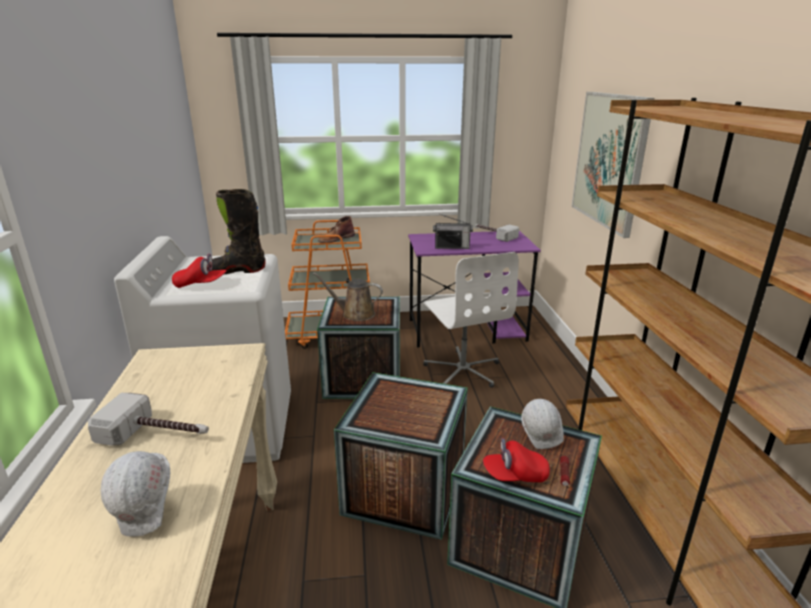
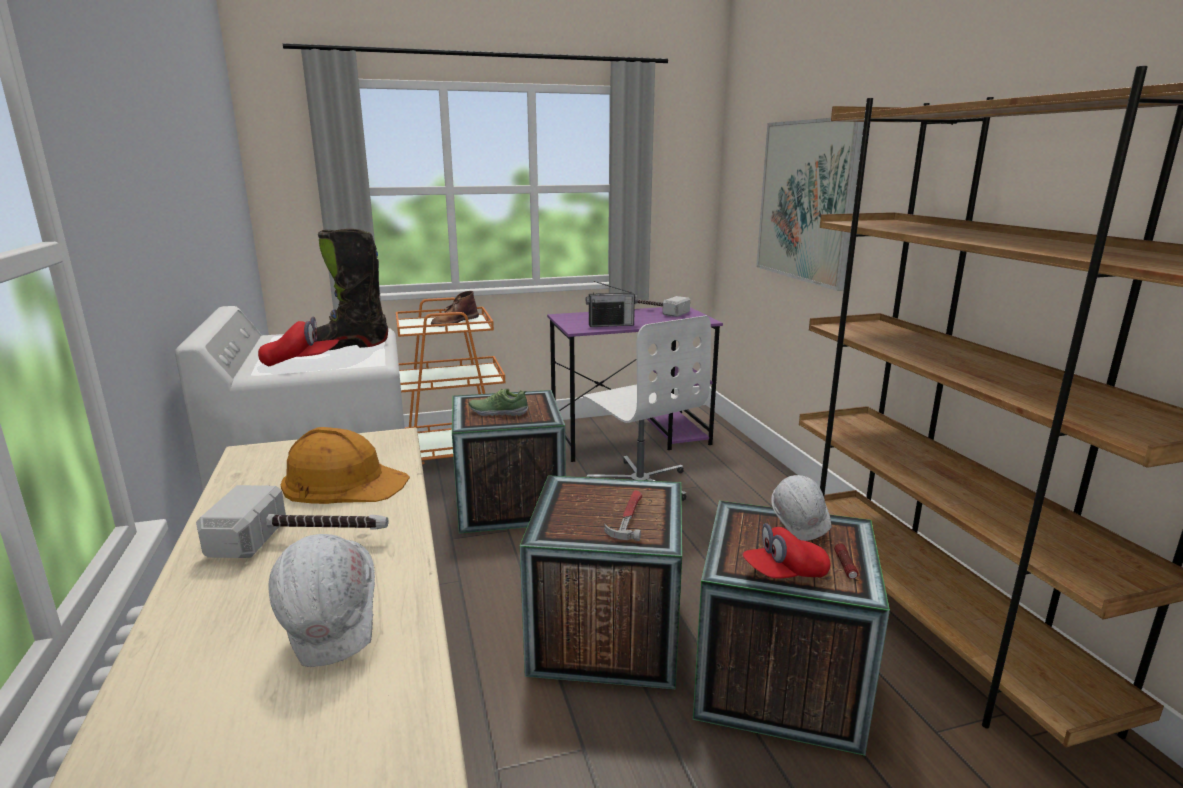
camera: 10 degrees left, 5 degrees down
(199, 387) = (343, 482): none -> orange hard hat
(355, 314) = (498, 412): brown watering can -> shoe
(417, 414) = (628, 517): none -> hammer

